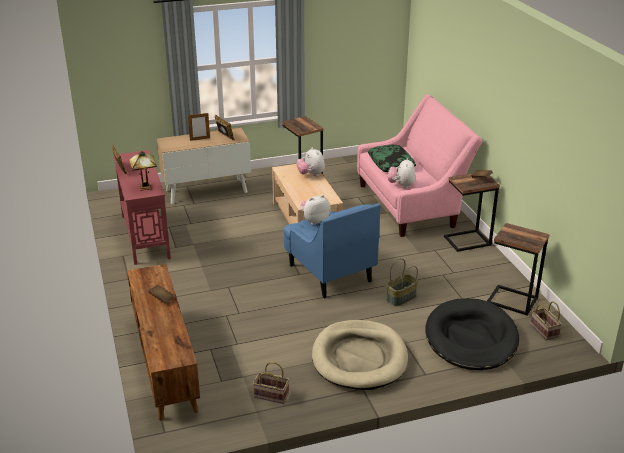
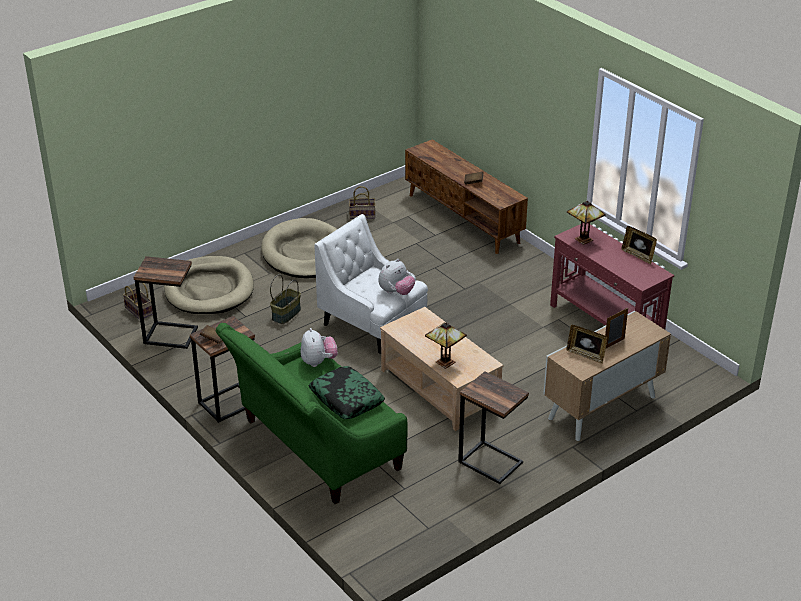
camera: 160 degrees right, 5 degrees up
(311, 174) = (443, 362): plush toy -> table lamp
(329, 273) = (372, 325): blue armchair -> white armchair
(412, 205) = (315, 448): pink sofa -> green sofa
(471, 338) = (209, 289): black dog bed -> beige dog bed

